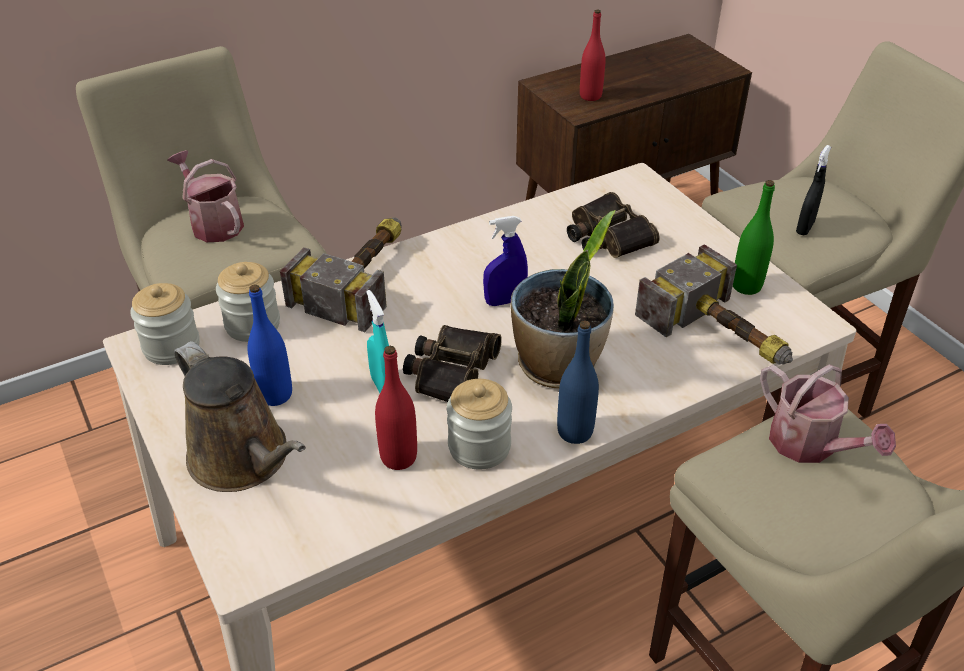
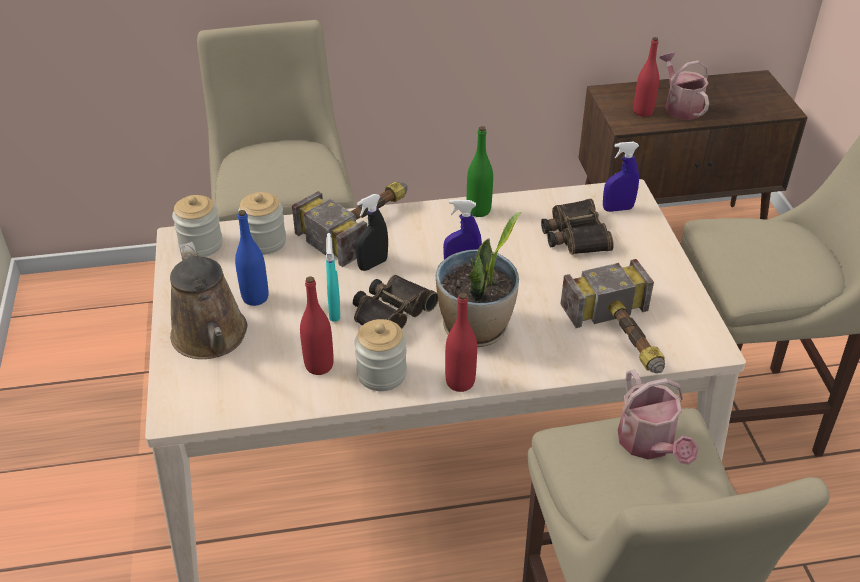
camera: 20 degrees right, 0 degrees up
(213, 223) = (276, 158): watering can -> watering can (680, 107)
(575, 432) = (460, 382): blue bottle -> red bottle
(635, 198) = (617, 209): none -> blue spray bottle
(746, 286) = (670, 303): green bottle -> green bottle (478, 210)
(805, 228) = (758, 266): black spray bottle -> black spray bottle (372, 264)

